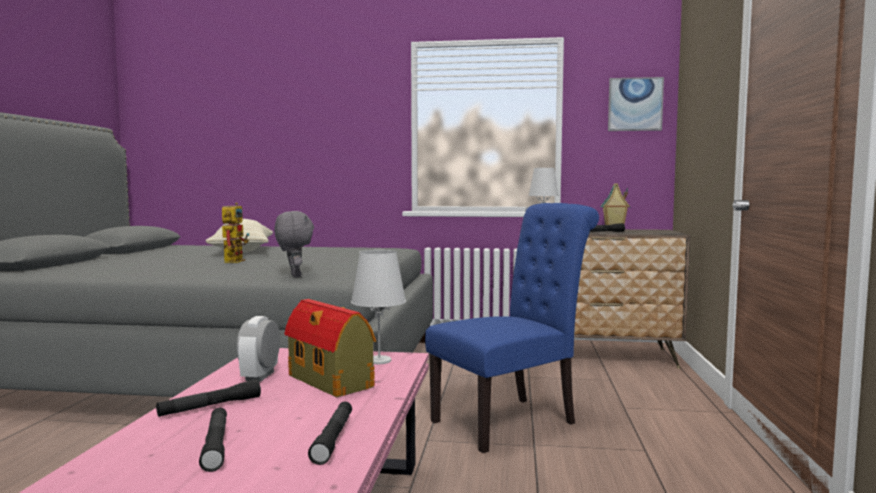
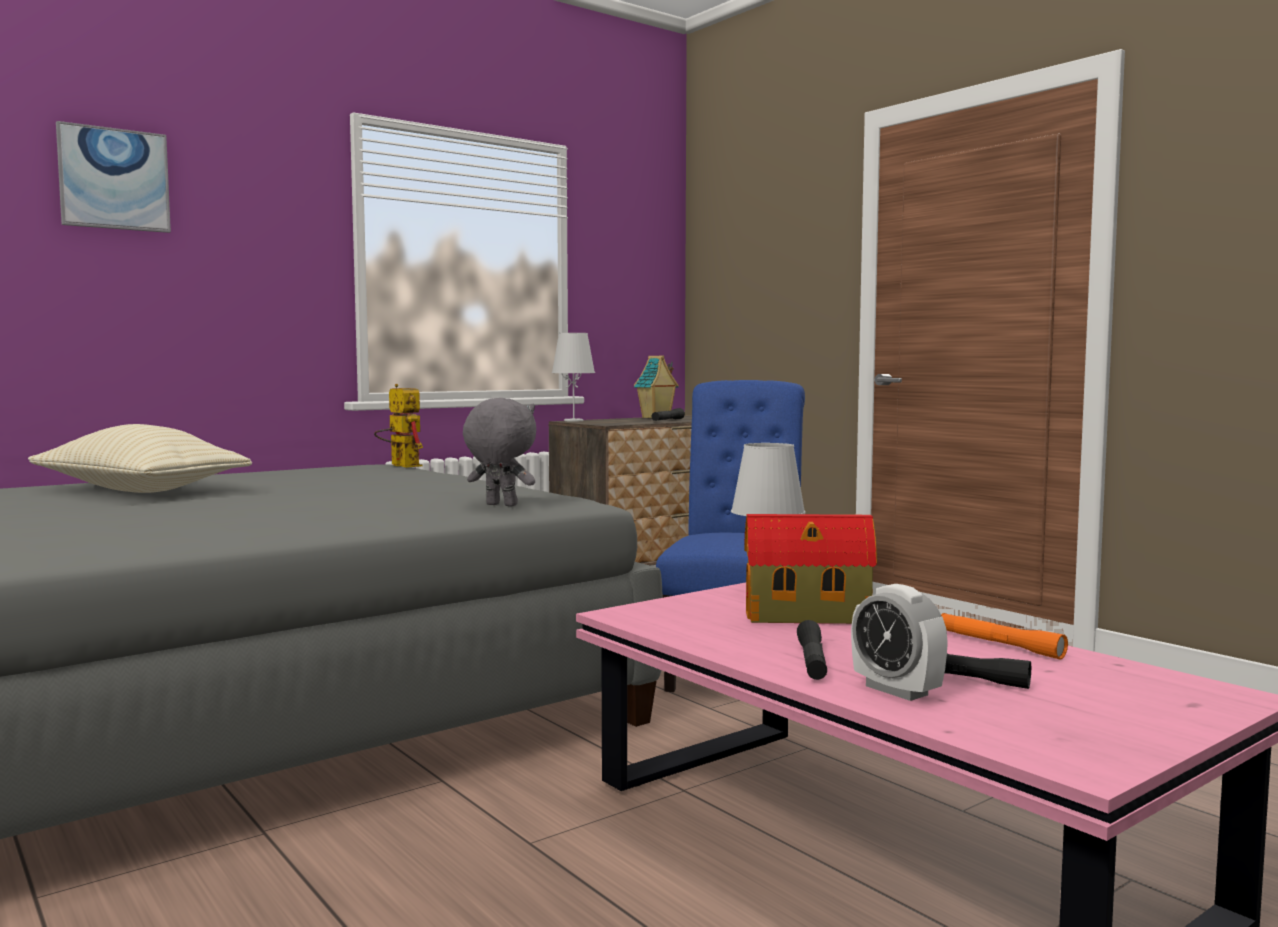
camera: 45 degrees left, 0 degrees up
(234, 260) = (251, 501): toy robot -> toy robot (400, 465)
(260, 376) = (727, 631): alarm clock -> alarm clock (896, 690)
(333, 439) = (999, 645): black flashlight -> orange flashlight
(635, 104) = (645, 250): picture -> picture (114, 179)

